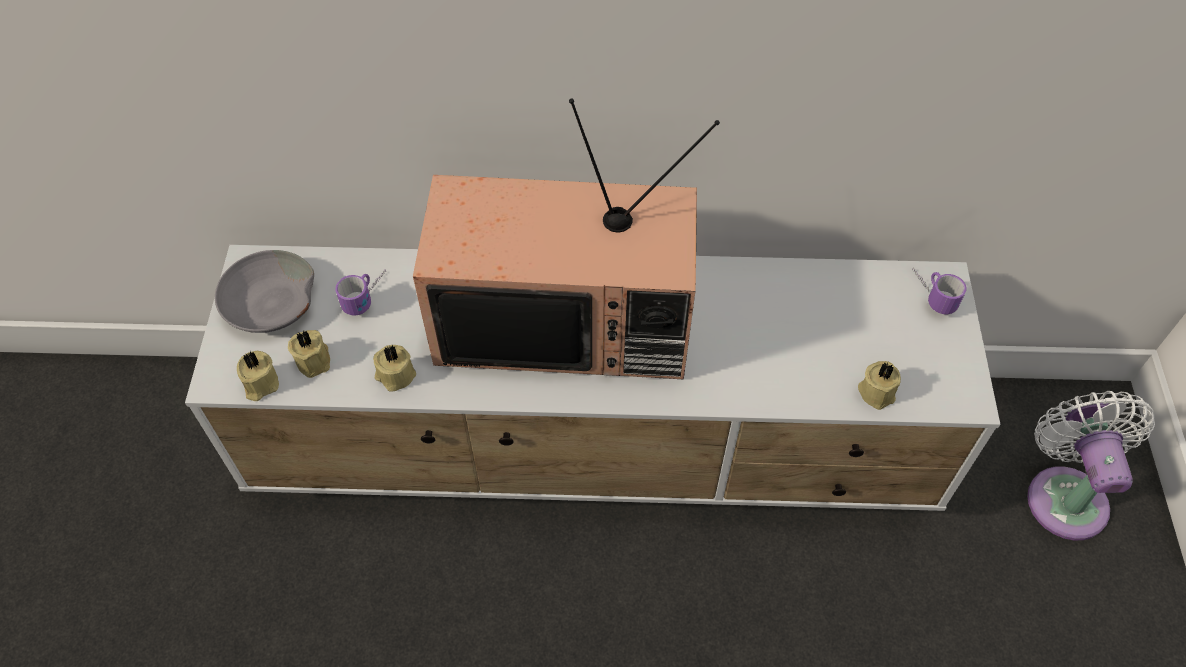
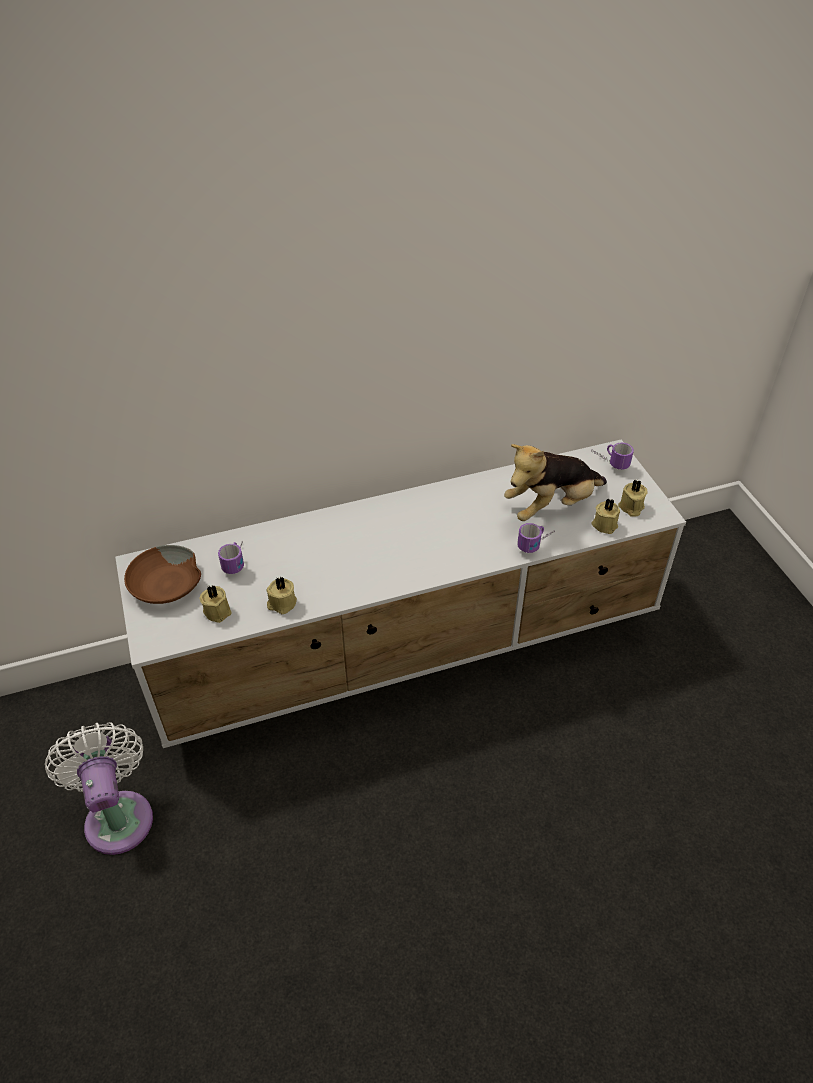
camera: 20 degrees left, 10 degrees down
(260, 384) = (184, 637): beige candle -> beige candle (631, 507)
(270, 304) = (166, 585): grey bowl -> brown bowl
(567, 319) = (385, 537): television -> none
(767, 393) = (537, 544): none -> mug
(814, 339) = (551, 506): none -> plush toy
(1065, 494) = (722, 584): white fan -> white fan (118, 815)

